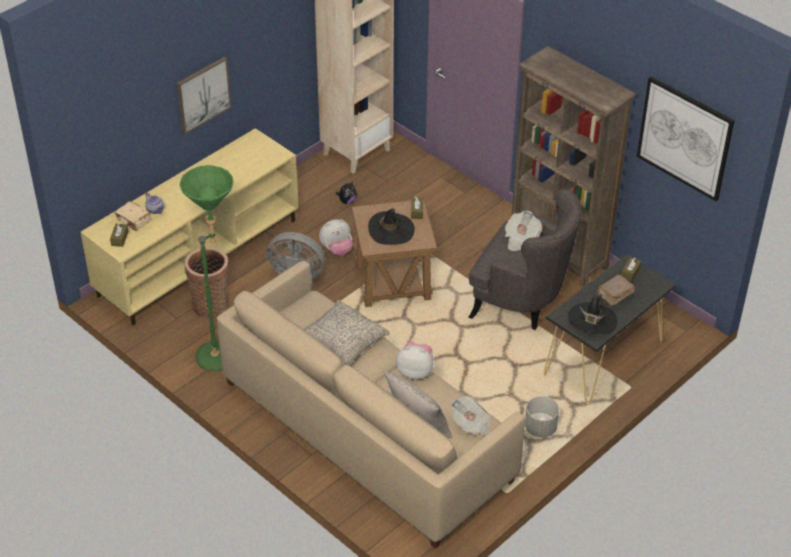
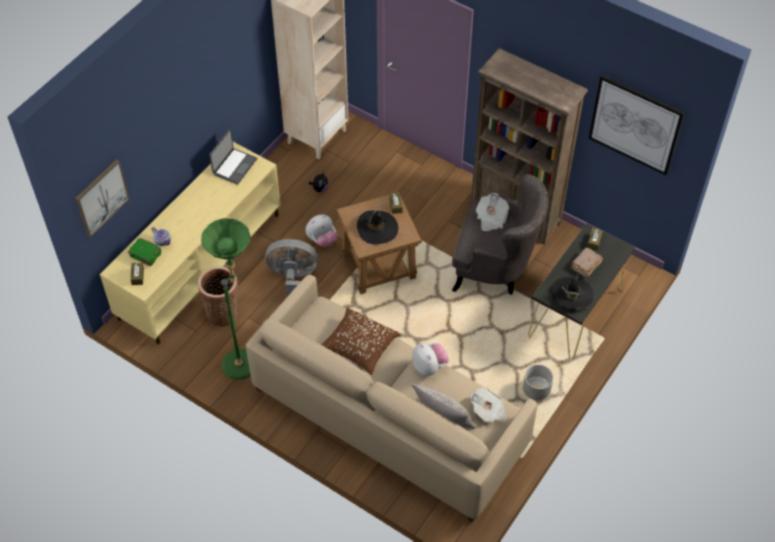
camera: 10 degrees left, 10 degrees up
(134, 220) = (146, 255): beige book -> green book
(203, 94) = (188, 127): picture -> picture (101, 197)
(250, 151) = (234, 166): none -> laptop
(343, 340) = (359, 346): grey pillow -> brown pillow
(415, 371) = (429, 367): plush toy -> plush toy turned 60 degrees clockwise

